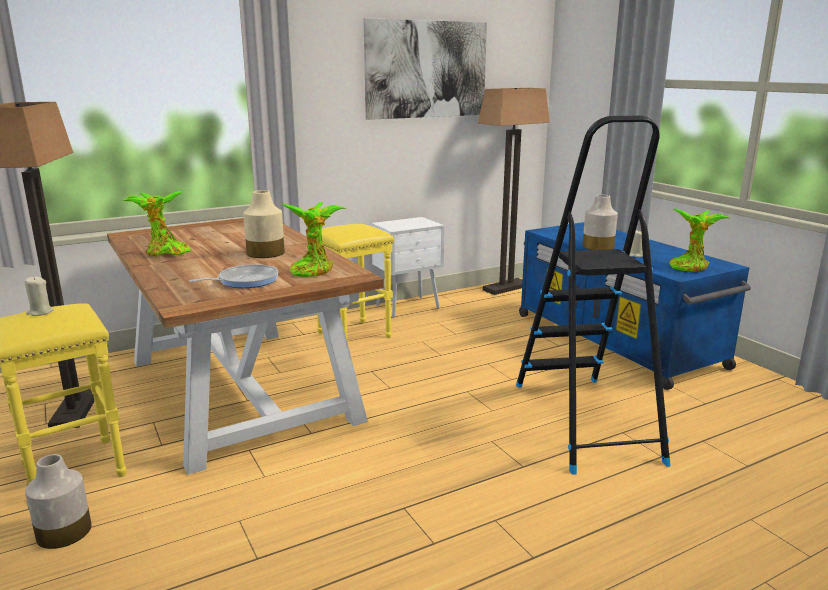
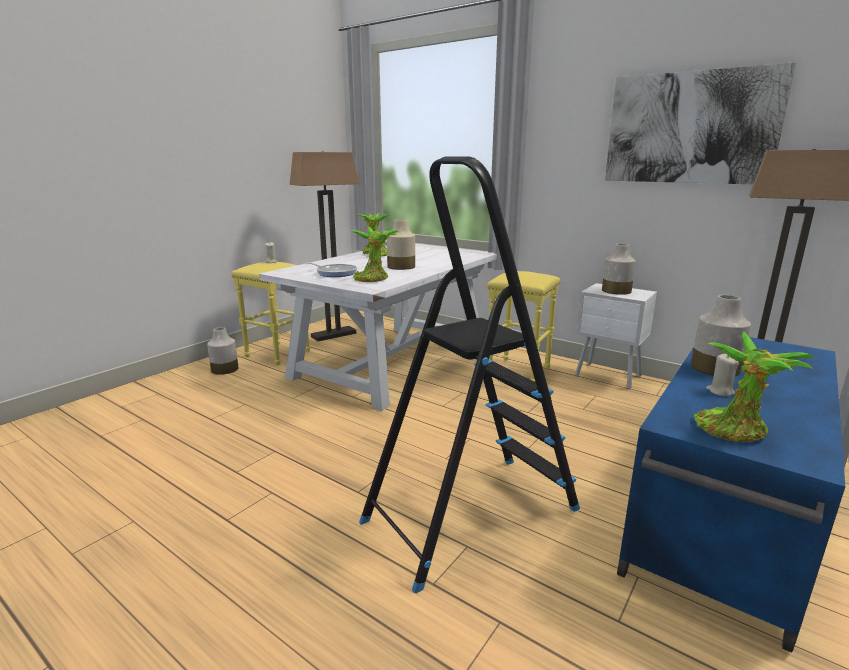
camera: 65 degrees right, 0 degrees up
(239, 388) = (392, 361): brown dining table -> white dining table
(405, 224) = (616, 291): none -> beige vase

